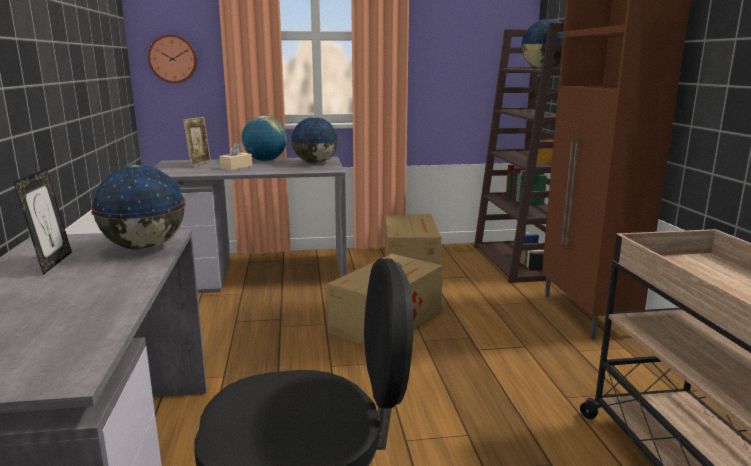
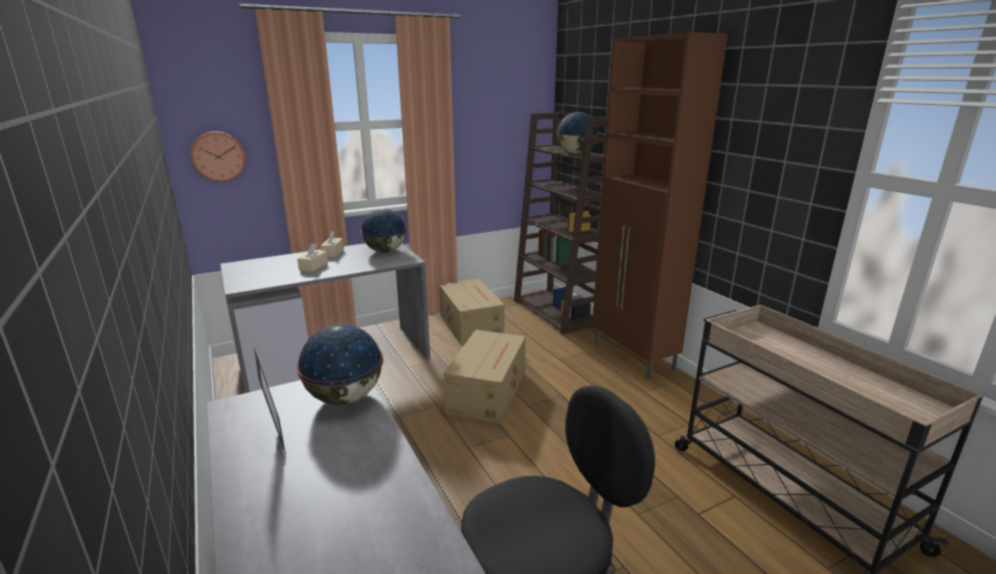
camera: 20 degrees left, 5 degrees up
(199, 163) = (269, 264): picture frame -> none
(265, 160) = (333, 252): globe -> beige tissue box

